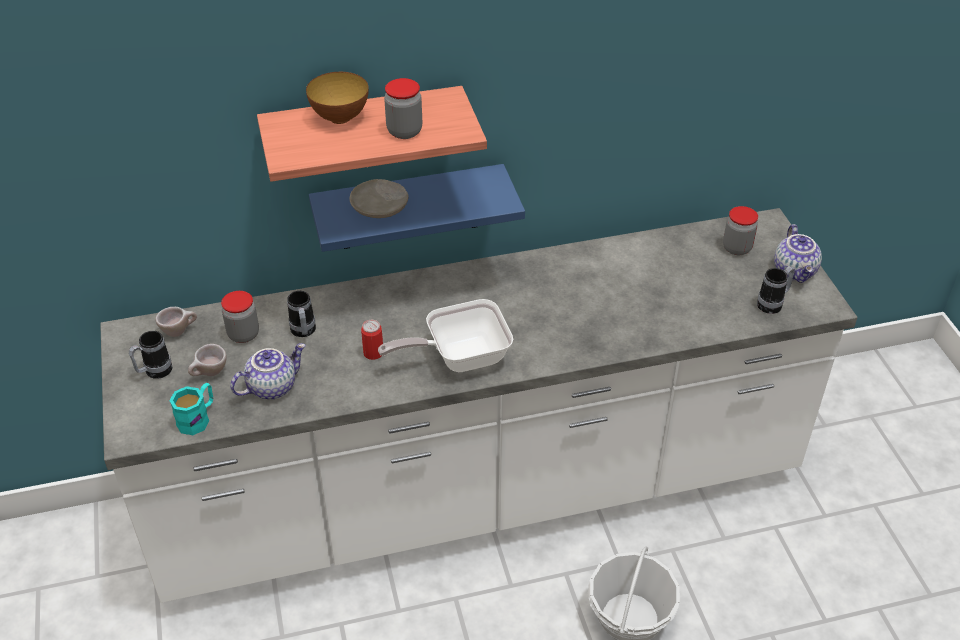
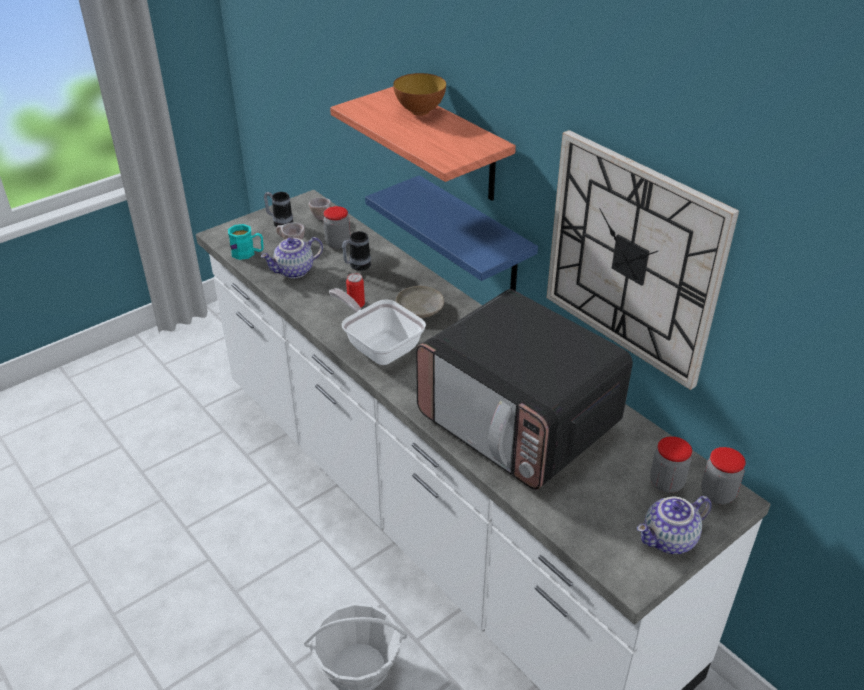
camera: 65 degrees right, 5 degrees down
(272, 386) = (294, 271): teapot -> teapot turned 120 degrees clockwise
(380, 207) = (427, 206): beige plate -> beige plate (420, 309)
(404, 131) = (425, 138): jar -> jar (717, 494)
(619, 108) = (632, 258): none -> wall clock
(625, 301) = (519, 422): none -> microwave
(773, 304) = (599, 532): mug -> none

